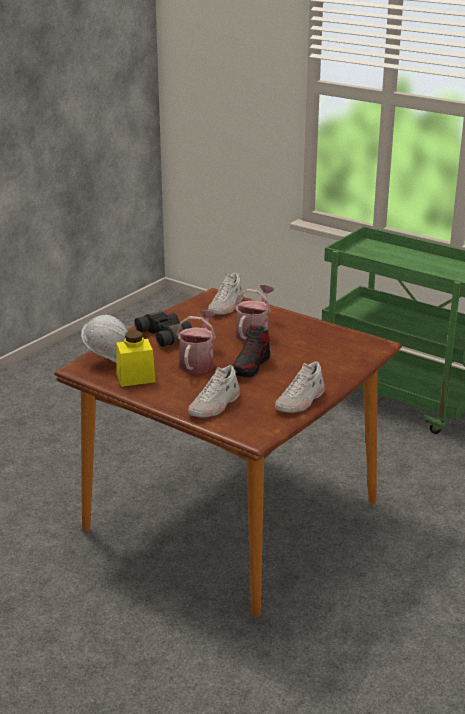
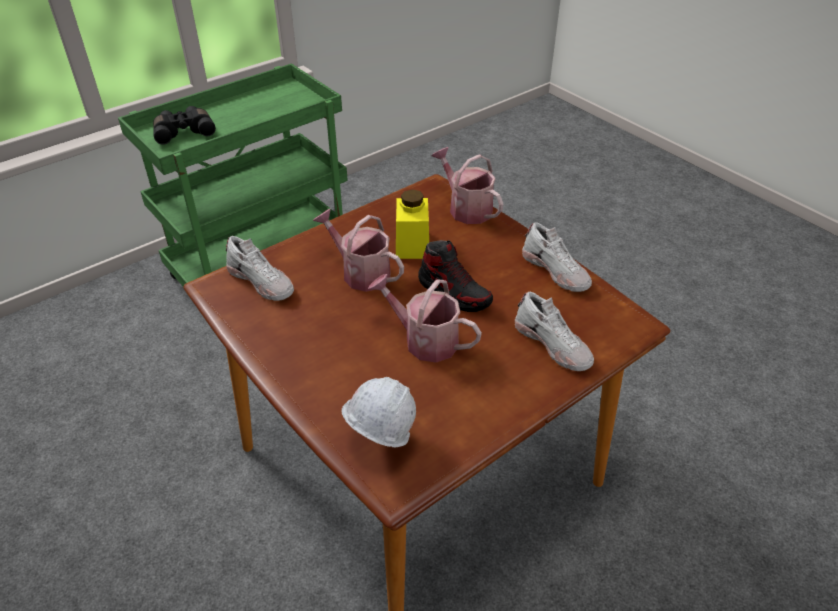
camera: 75 degrees left, 15 degrees up
(136, 378) = (451, 415): yellow jar -> yellow jar (412, 245)
(166, 335) = (325, 360): black binoculars -> black binoculars (184, 132)
(358, 359) = (466, 208): none -> watering can

